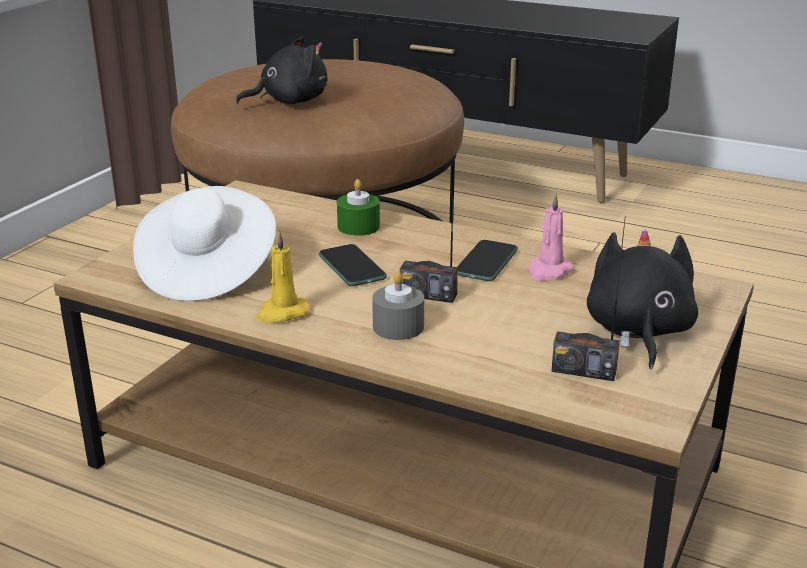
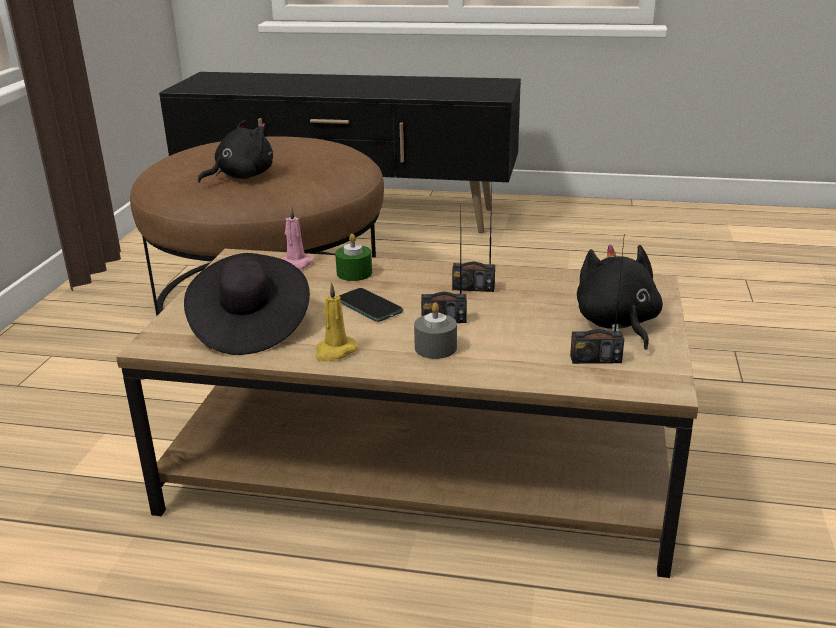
camera: 15 degrees left, 0 degrees up
(207, 271) = (249, 327): white hat -> black hat
(486, 262) = (473, 287): phone -> radio
(549, 271) = (525, 287): pink candle -> pink candle (295, 265)

